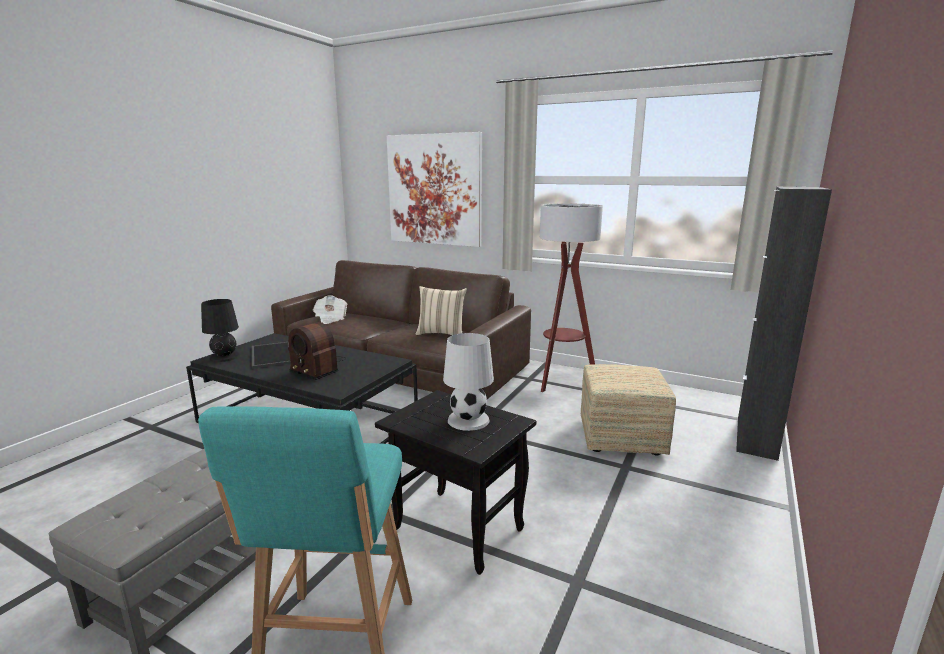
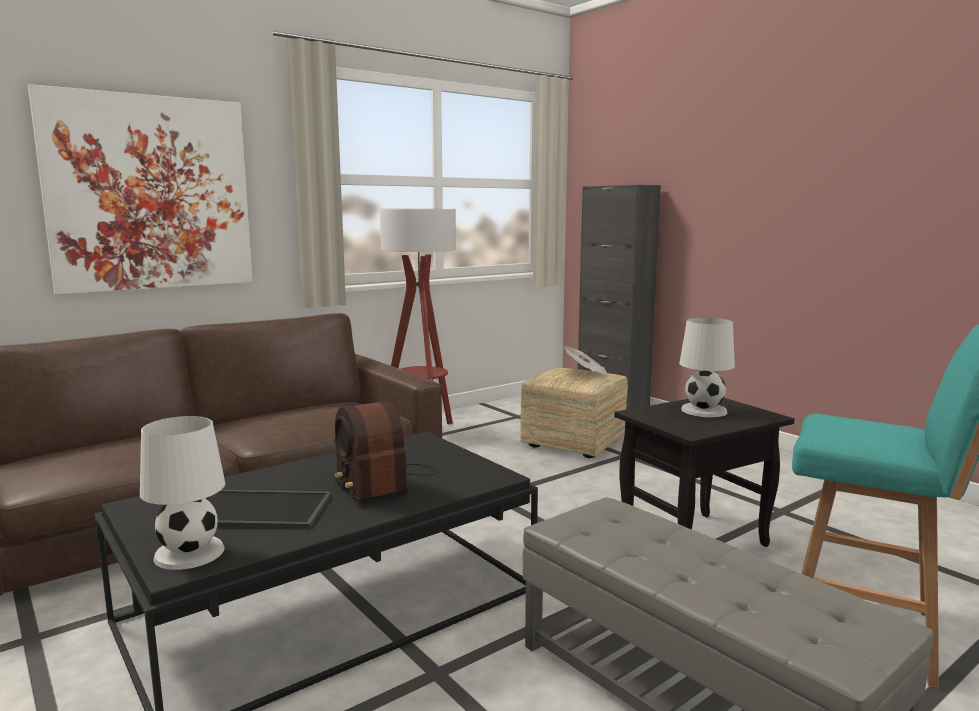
camera: 65 degrees left, 5 degrees down
(224, 357) = (190, 553): black table lamp -> white table lamp
(317, 368) = (382, 481): radio -> radio turned 90 degrees clockwise
(330, 319) = (93, 459): newspaper -> newspaper (586, 374)
(441, 334) = (330, 410): beige pillow -> none

